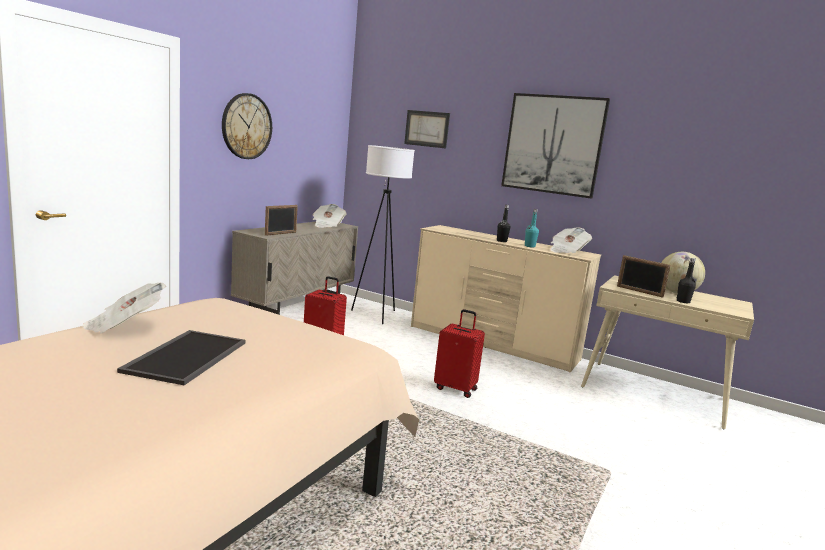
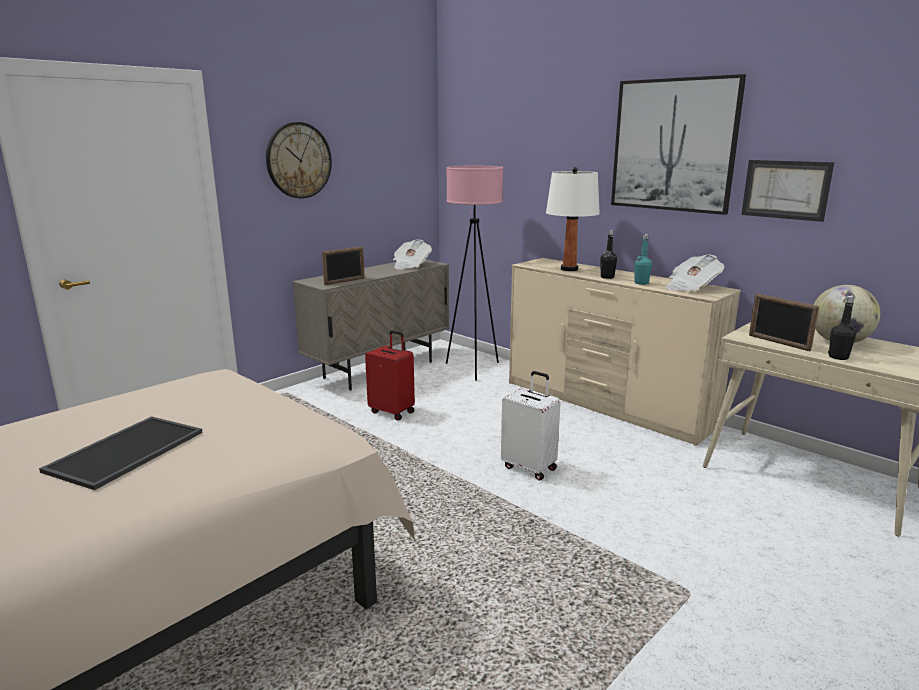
camera: 15 degrees right, 5 degrees up
(124, 326) = (93, 411): newspaper -> none
(376, 315) = (473, 369): white floor lamp -> pink floor lamp
(427, 129) = (522, 138): picture -> picture (785, 189)
(456, 388) = (530, 467): red suitcase -> white suitcase
(468, 234) = (569, 269): none -> white table lamp

